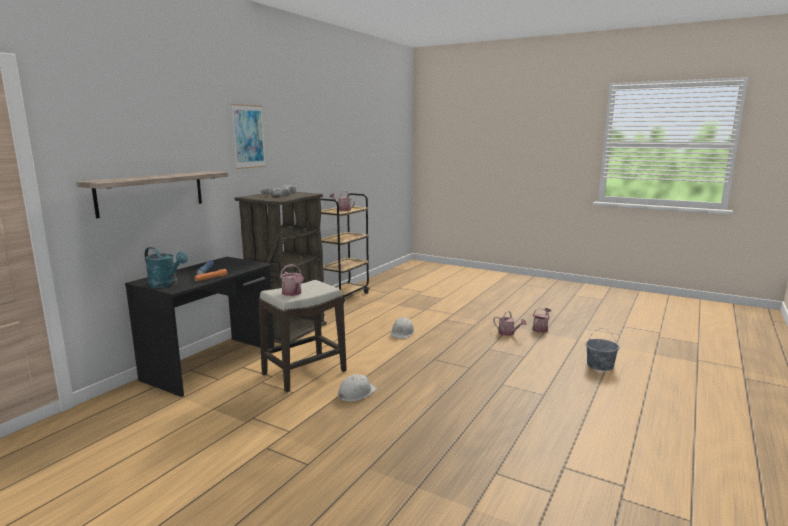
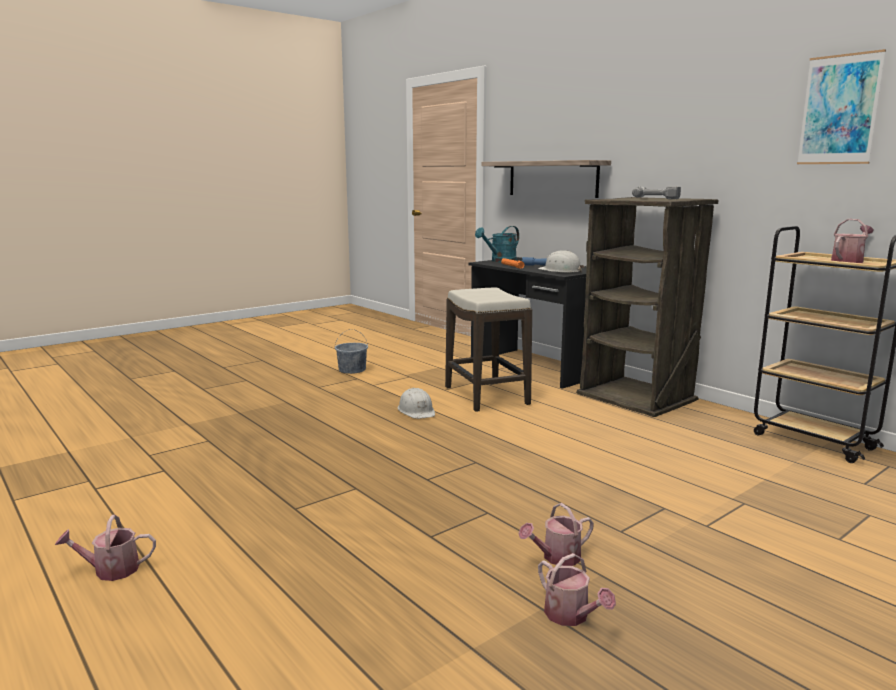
camera: 110 degrees right, 0 degrees up
(248, 136) = (677, 114): picture -> picture (839, 110)
(292, 293) = (473, 291): watering can -> watering can (110, 570)
(402, 333) = (597, 459): white hard hat -> white hard hat (560, 270)
(600, 365) = (321, 609): grey bucket -> grey bucket (352, 370)

